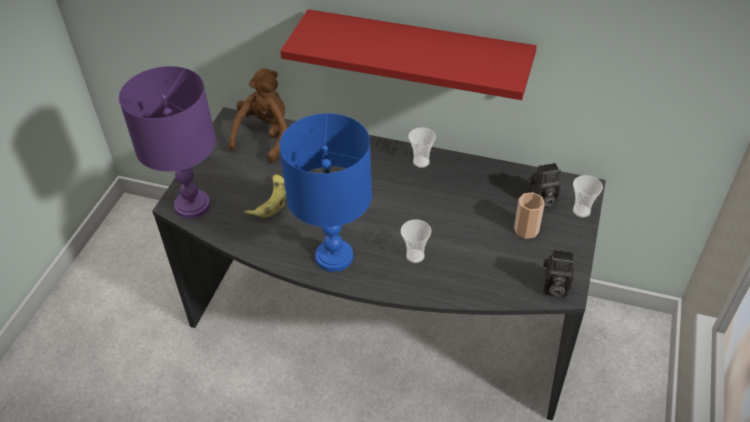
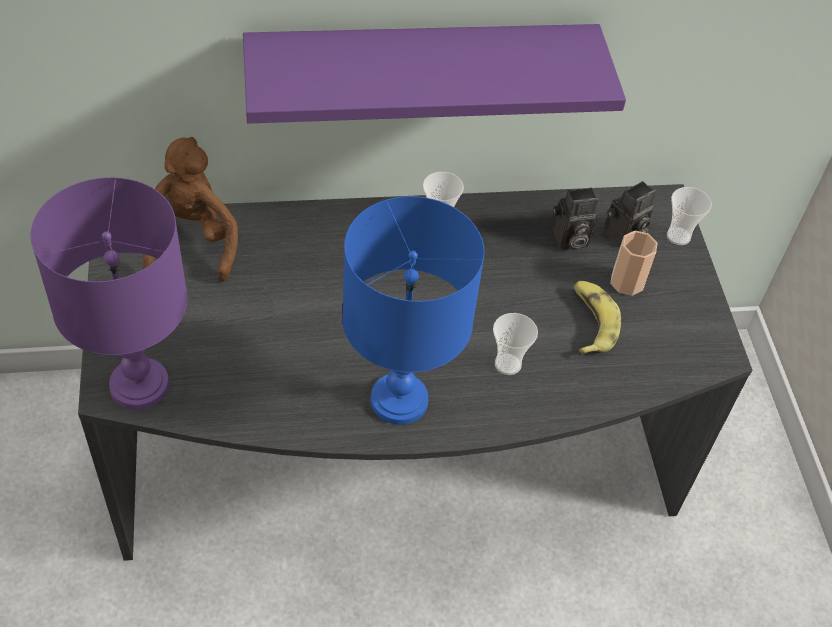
camera: 30 degrees left, 5 degrees up
(270, 200) = (256, 342): banana -> banana (590, 322)
(417, 54) = (421, 67): red shelf -> purple shelf
(554, 288) = (702, 353): camera -> camera (569, 240)

